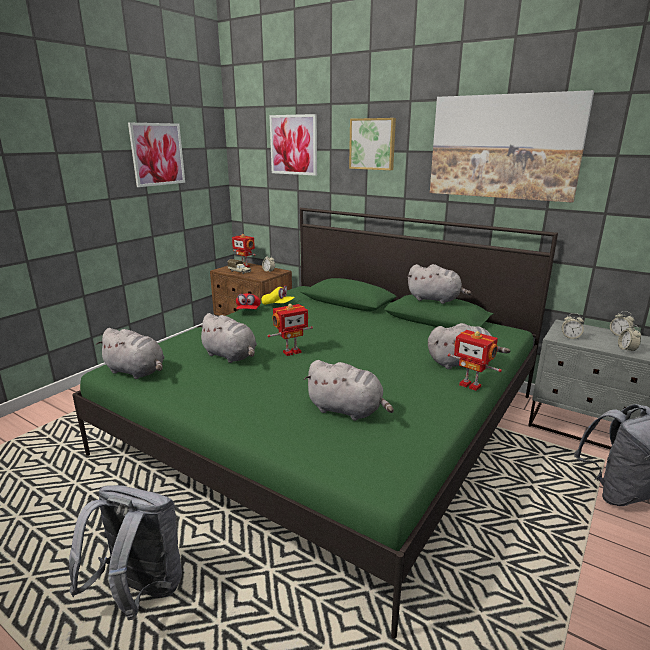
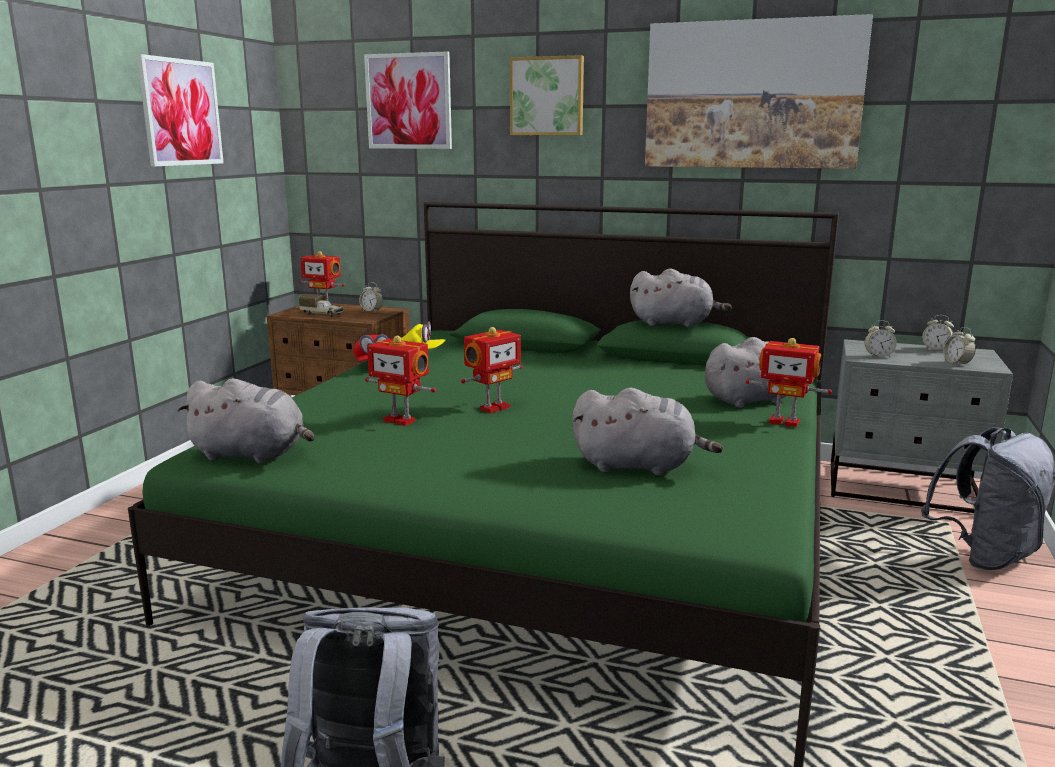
camera: 15 degrees left, 5 degrees down
(231, 356) = (400, 420): grey plush toy -> toy robot

